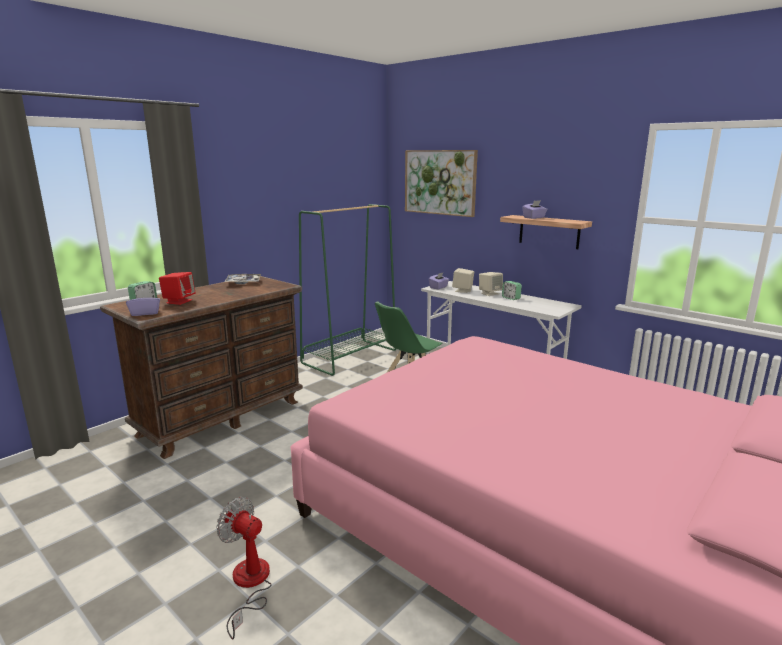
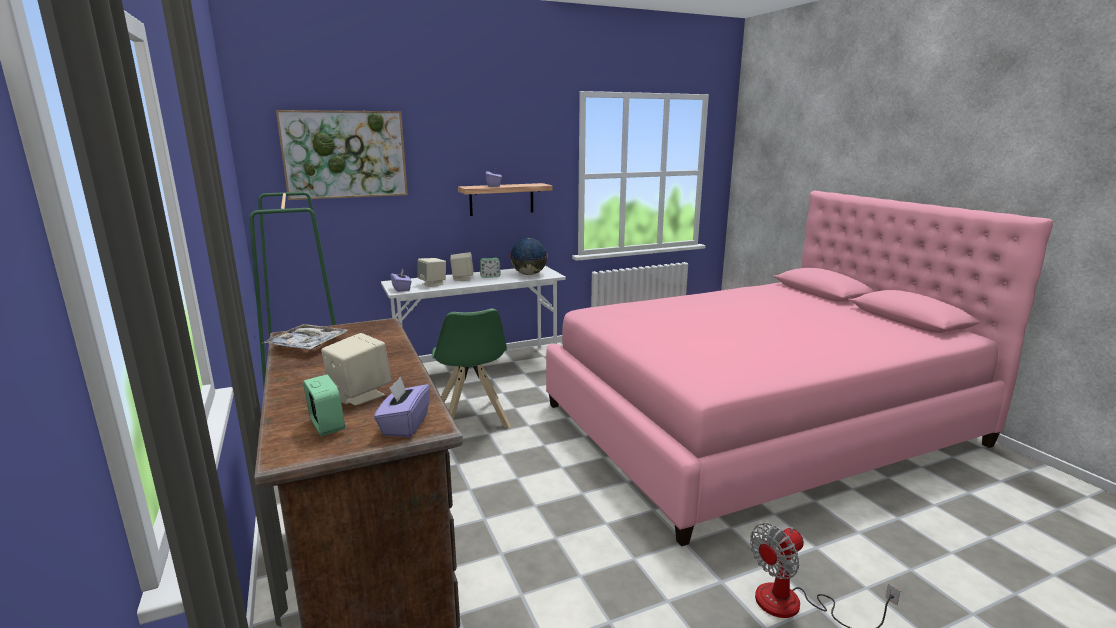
camera: 65 degrees left, 0 degrees up
(179, 301) = (359, 395): red speaker -> beige speaker
(540, 306) = (529, 274): none -> globe

